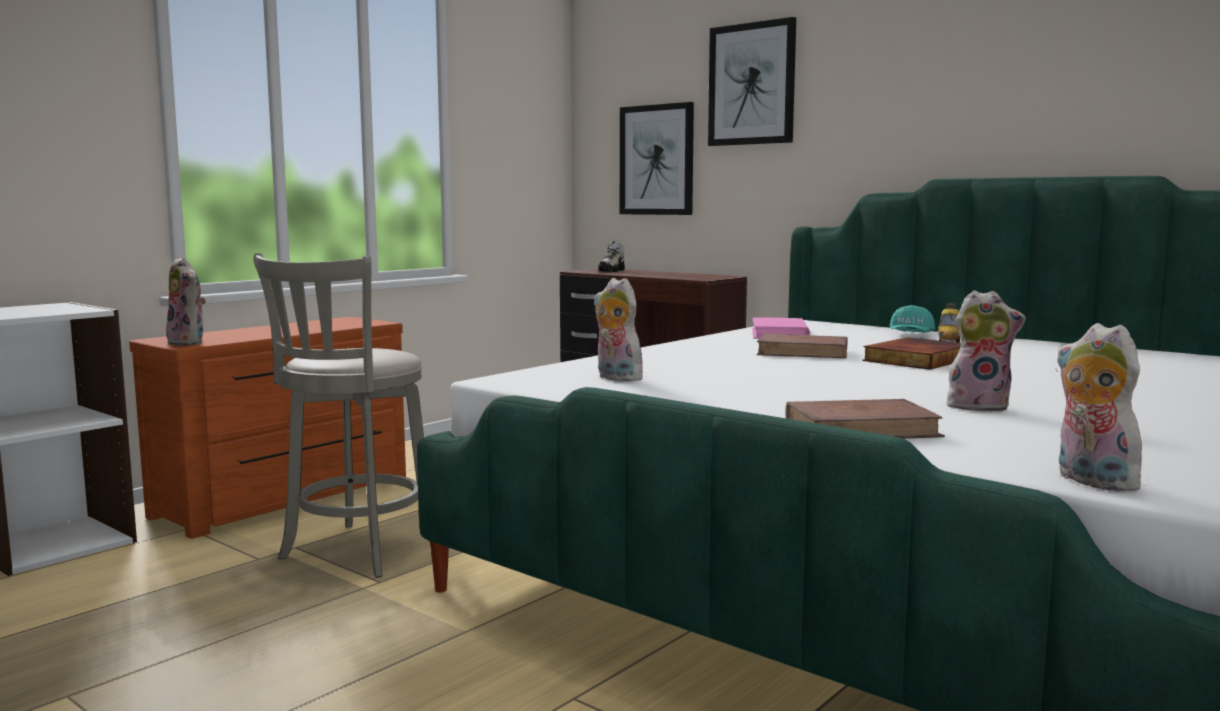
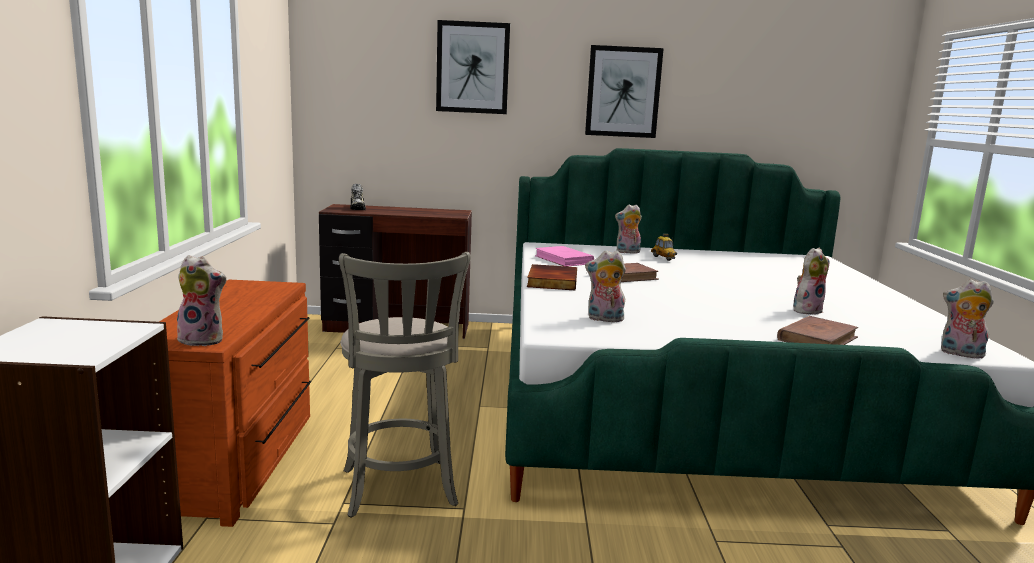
camera: 40 degrees left, 5 degrees up
(657, 160) = (384, 118): picture -> picture (623, 92)
(911, 335) = (627, 252): turquoise cap -> plush toy
(916, 359) = (687, 275): book -> book (551, 281)

